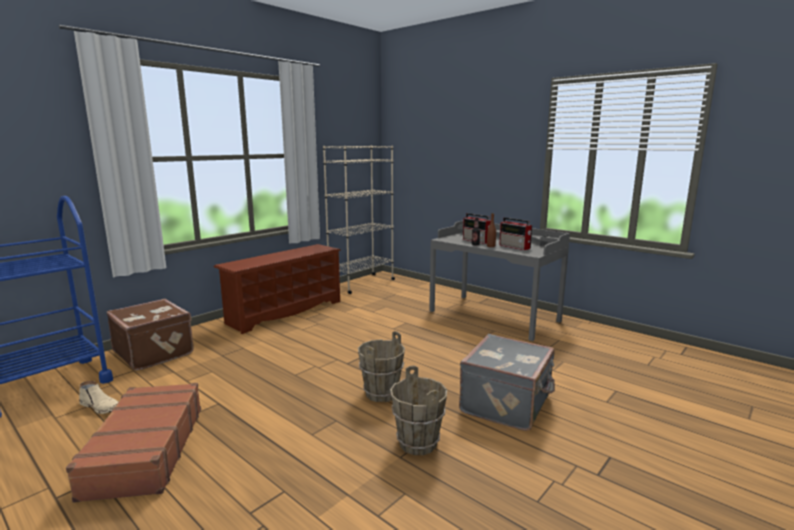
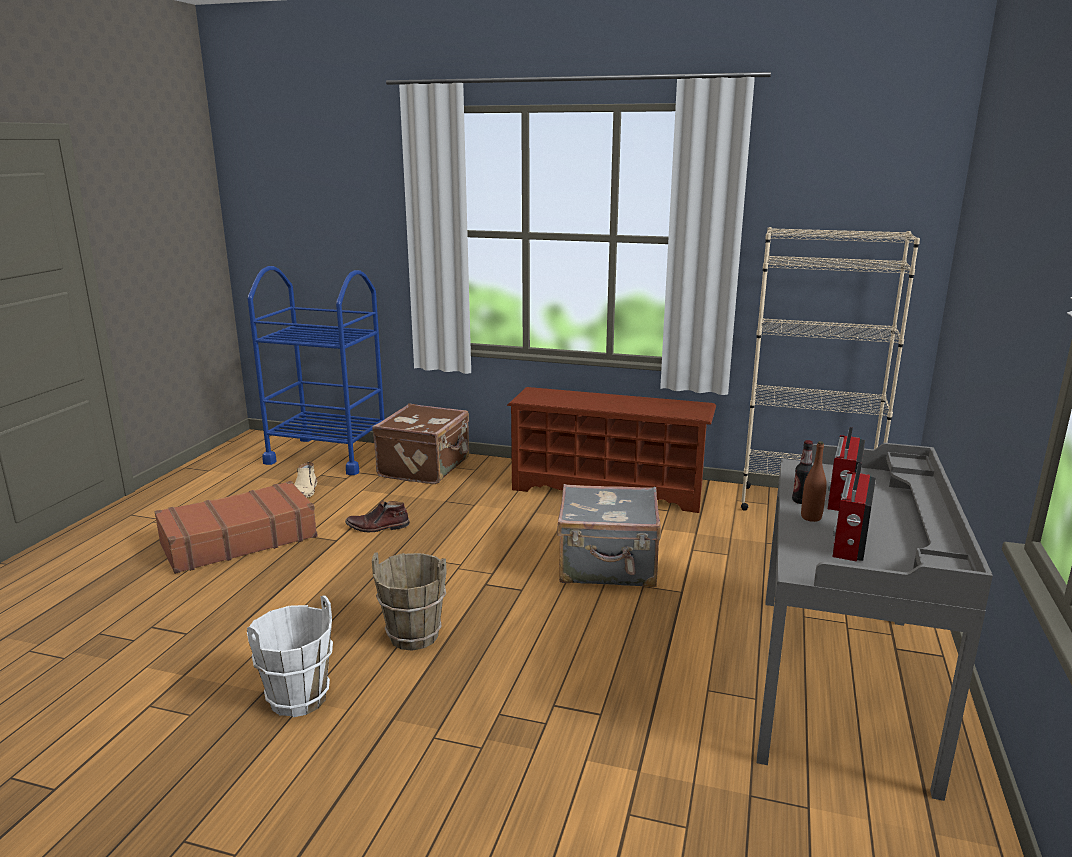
camera: 65 degrees right, 5 degrees up
(222, 384) = (377, 527): none -> brown boot
(417, 443) = (298, 698): brown bucket -> white bucket
(507, 404) = (446, 768): grey suitcase -> grey suitcase (608, 566)

